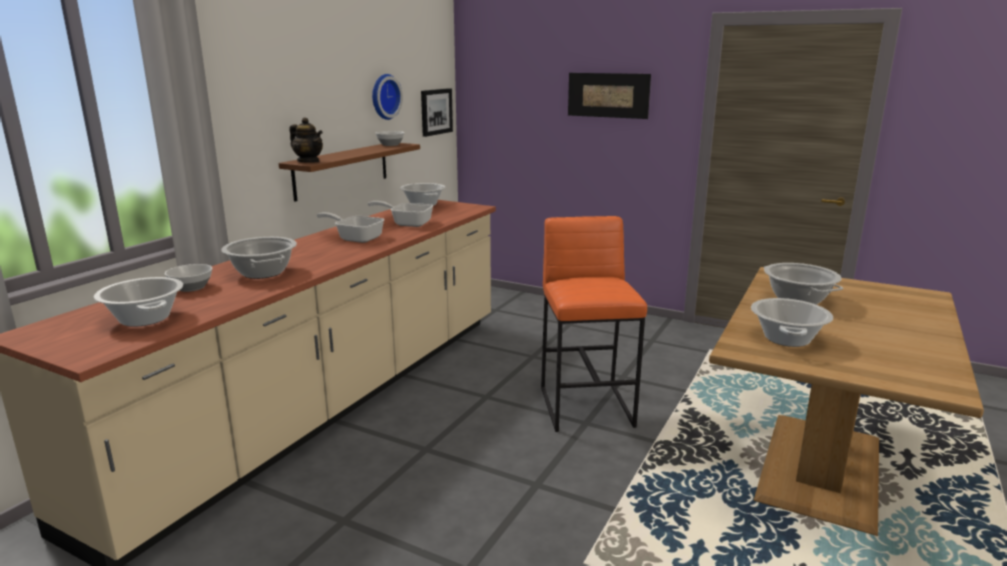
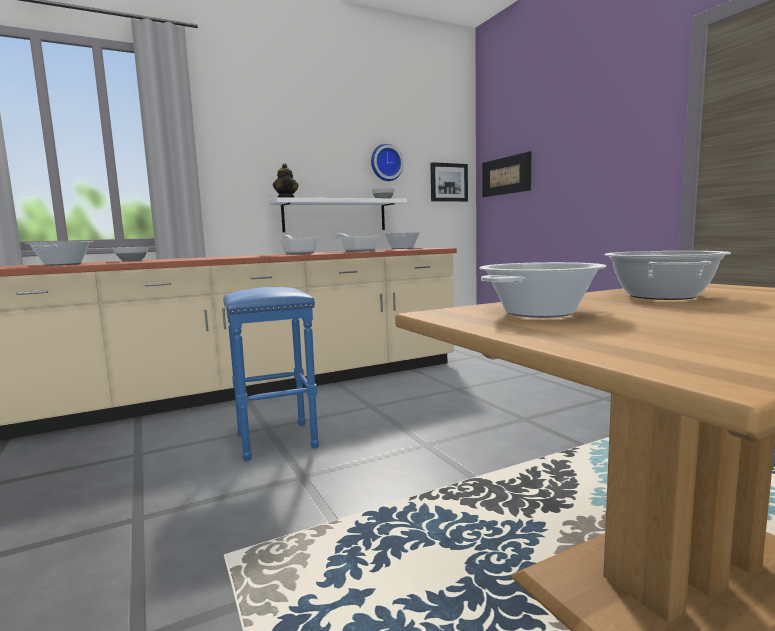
camera: 35 degrees right, 10 degrees down
(262, 272) = (188, 258): cooking pot -> none
(342, 170) = (335, 216): brown shelf -> white shelf
(458, 460) = (275, 441): none -> blue stool
(585, 405) = (448, 432): orange stool -> none
(608, 95) = (589, 140): picture -> picture (505, 175)

